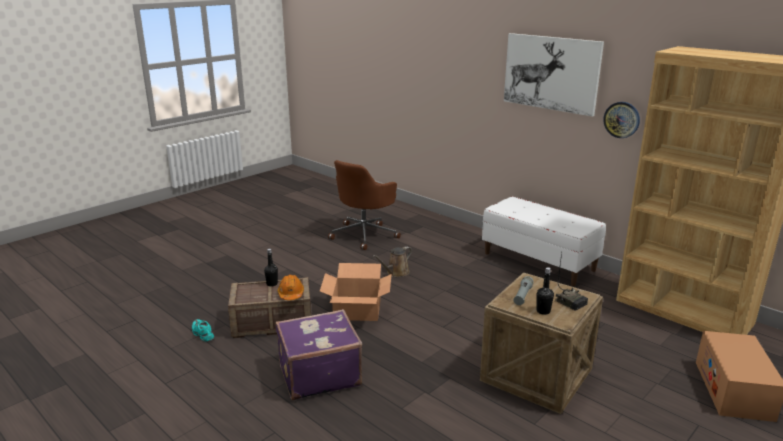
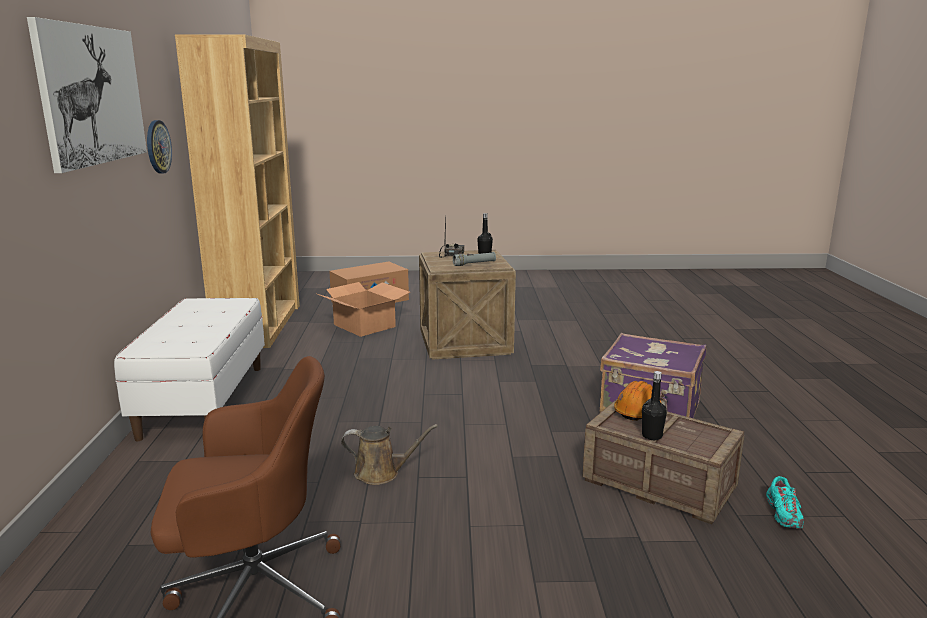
camera: 135 degrees left, 5 degrees down
(357, 310) = (523, 448): cardboard box -> cardboard box (365, 325)

